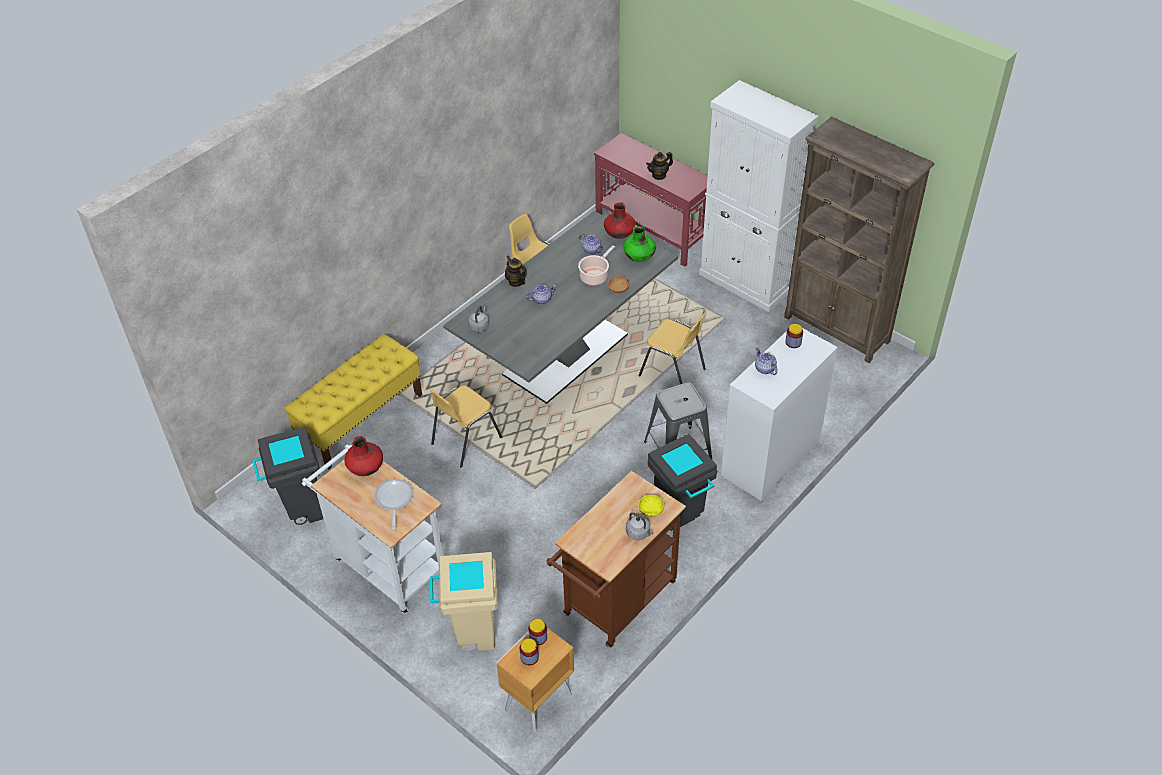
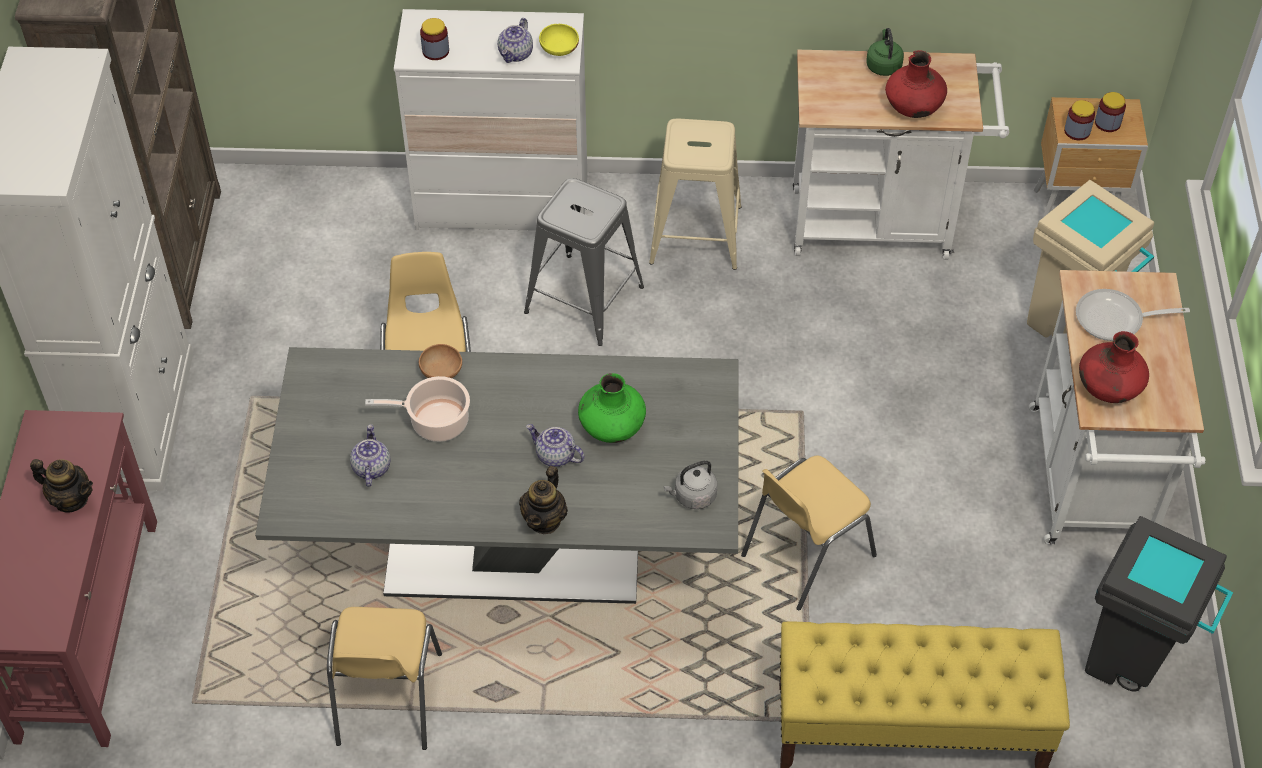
camera: 130 degrees left, 5 degrees up
(394, 500) = (1115, 320): frying pan -> frying pan turned 45 degrees clockwise
(465, 440) = (806, 555): yellow chair -> yellow chair turned 135 degrees clockwise
(615, 604) = (882, 223): brown cart -> white cart
(619, 234) = (297, 455): red vase -> red vase (913, 108)
(639, 257) = (336, 393): green vase -> green vase (612, 428)
(639, 533) = (883, 65): grey kettle -> green kettle
(650, 511) = (840, 73): yellow bowl -> yellow bowl (559, 50)
(680, 519) = (695, 235): grey trash can -> beige stool

